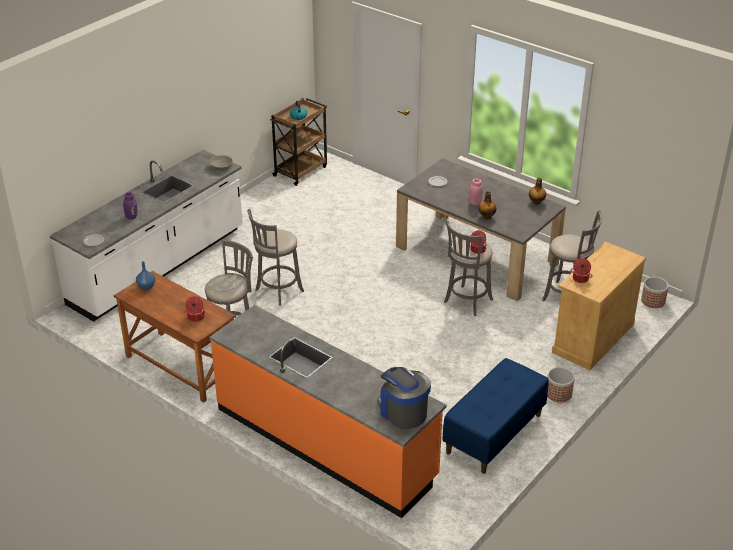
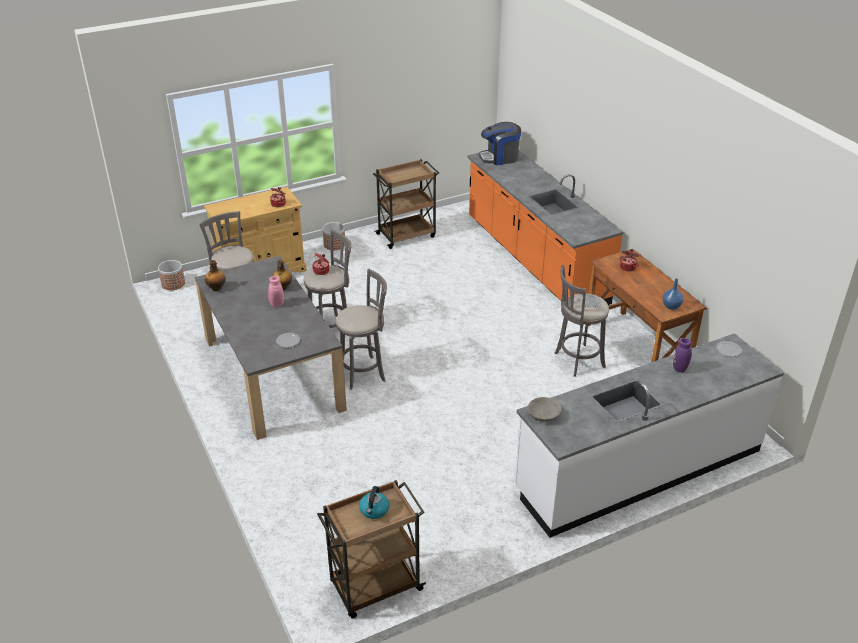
camera: 155 degrees left, 0 degrees up
(277, 291) = (510, 395): grey stool -> grey stool (364, 372)
(403, 412) = (500, 158): coffee machine -> coffee machine turned 90 degrees clockwise
(494, 434) = (407, 235): blue bench -> brown cart

